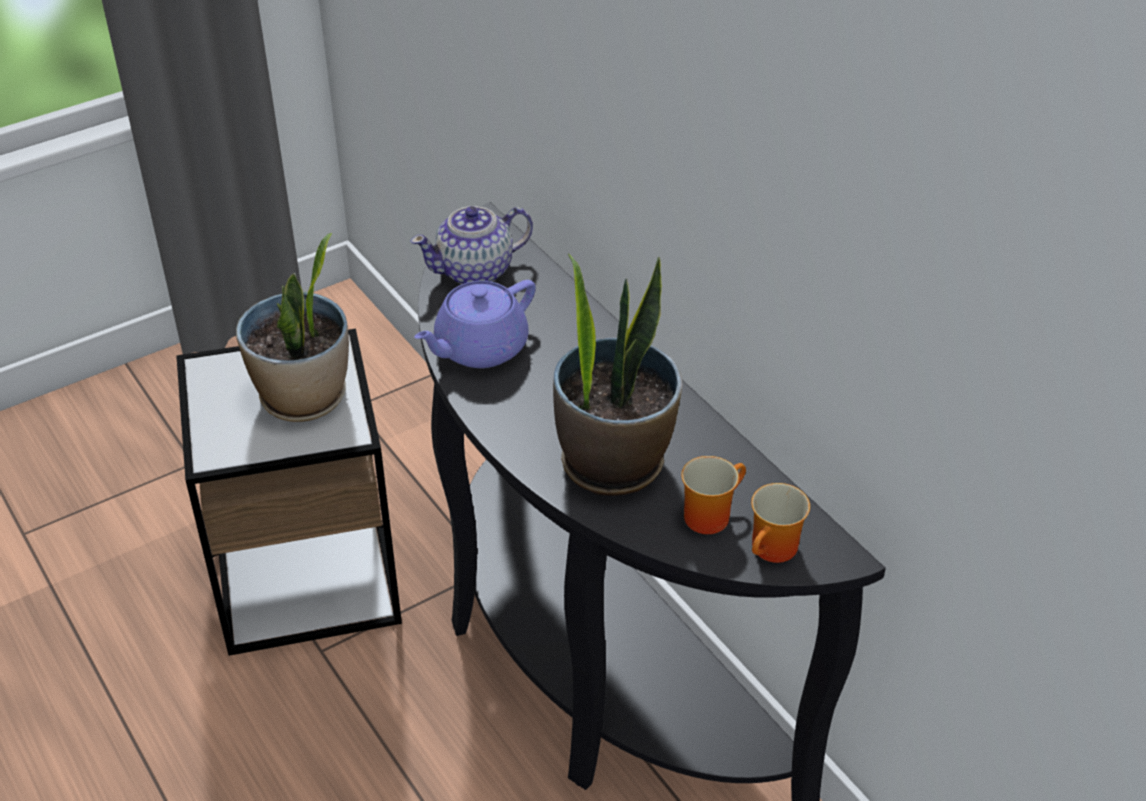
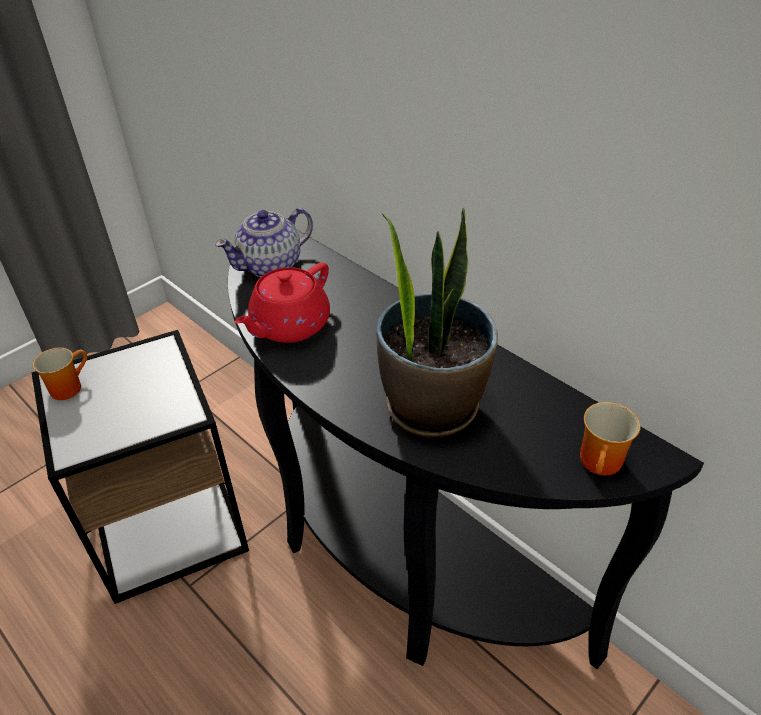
camera: 10 degrees left, 0 degrees up
(304, 398) = (144, 390): potted plant -> none
(479, 348) = (289, 326): purple teapot -> red teapot
(708, 513) = (531, 439): mug -> mug (68, 386)

